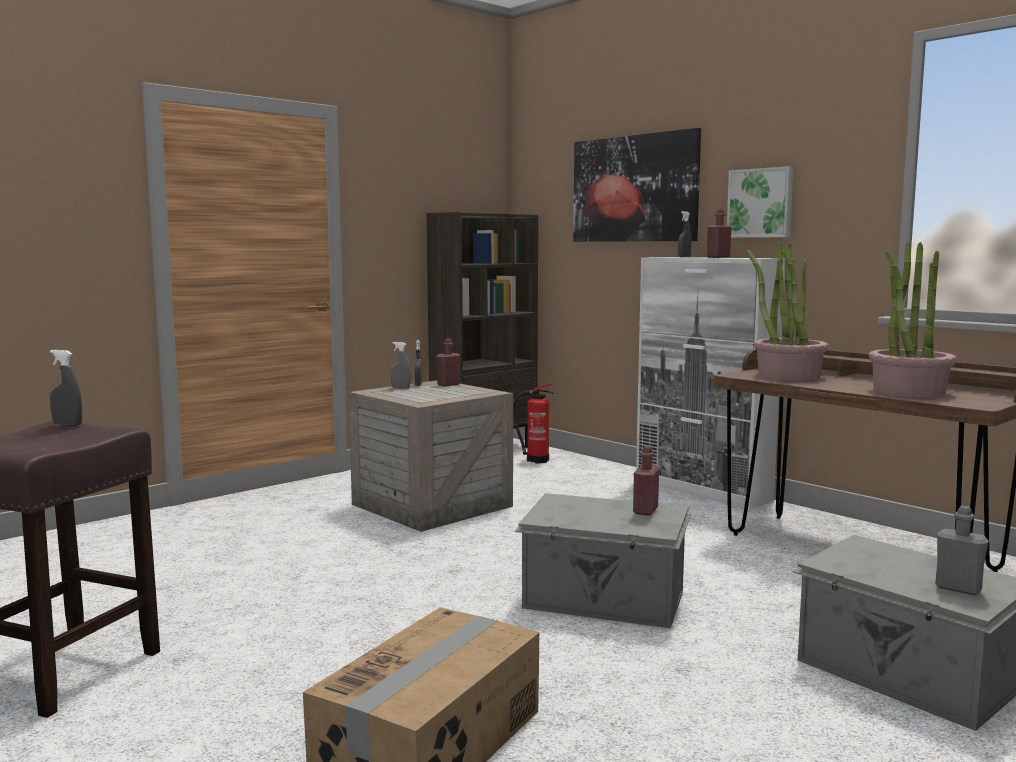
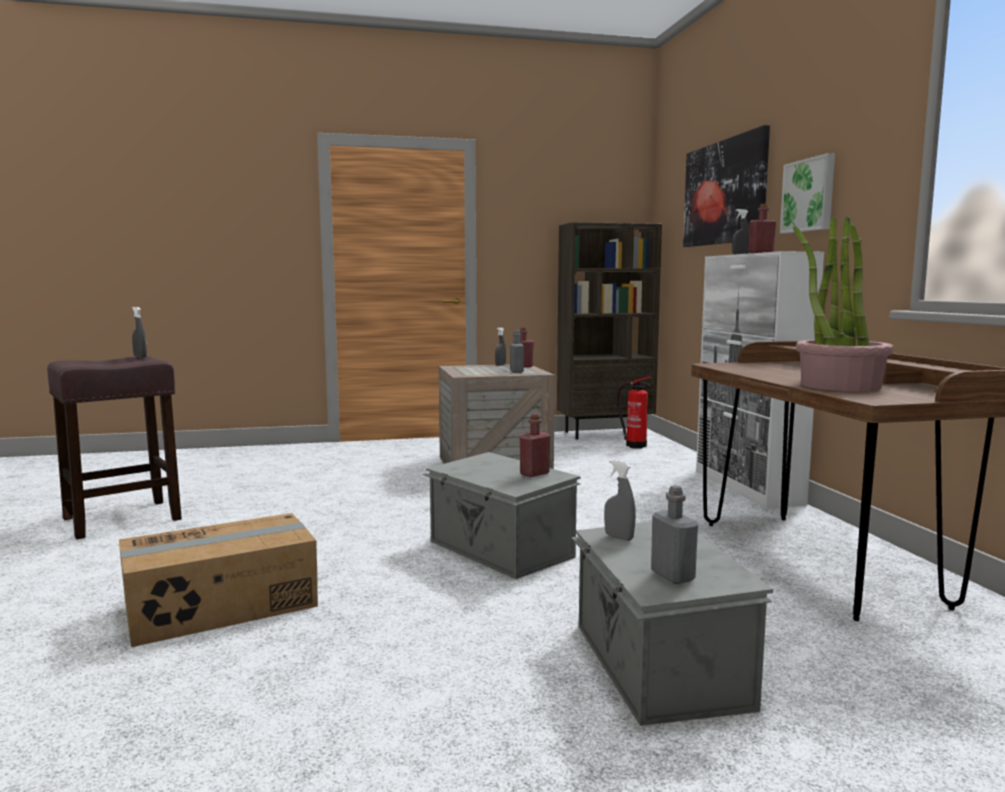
camera: 30 degrees right, 0 degrees up
(400, 388) = (481, 366): grey spray bottle -> grey spray bottle (619, 537)
(462, 392) = (516, 371): none -> grey bottle
(788, 376) = (762, 368): potted plant -> none

